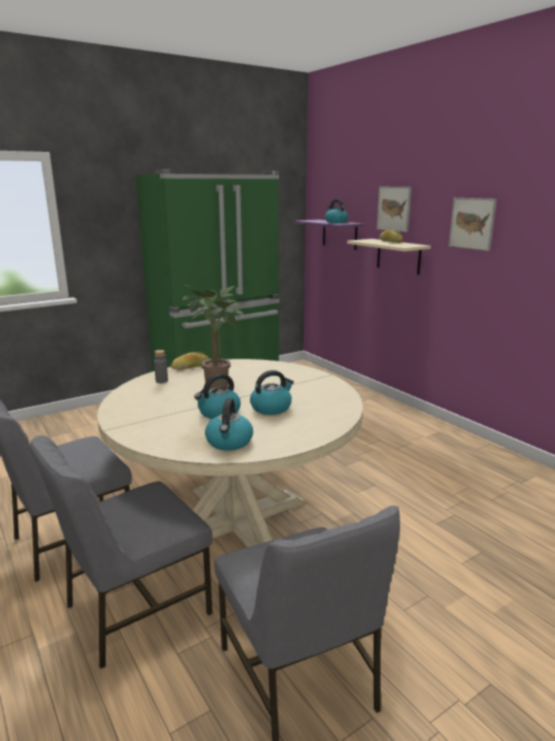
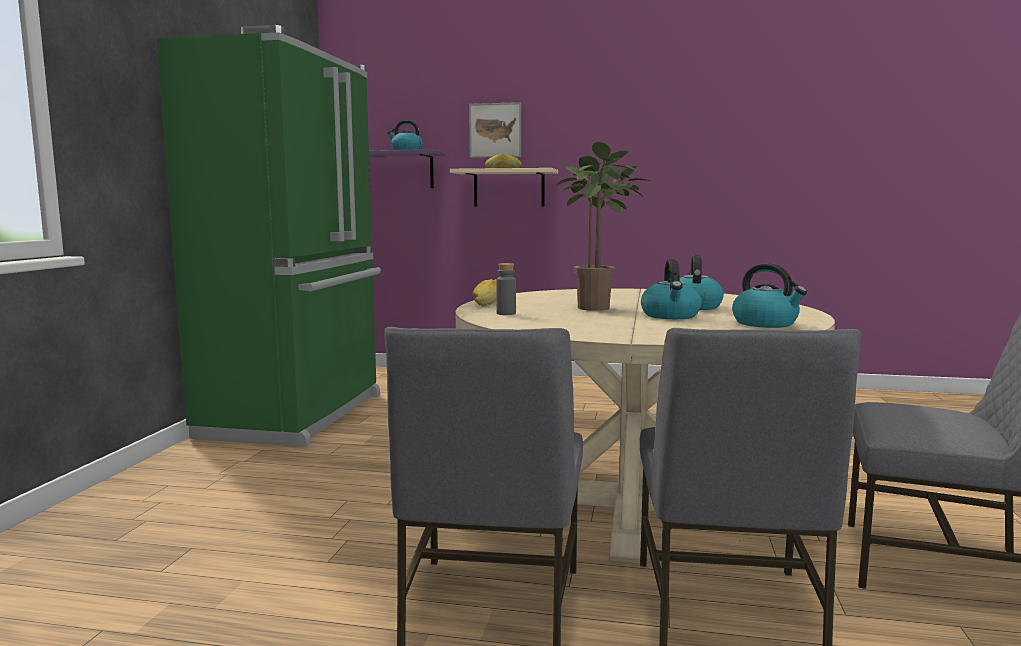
camera: 45 degrees left, 10 degrees down
(472, 223) = (613, 139): picture -> none

